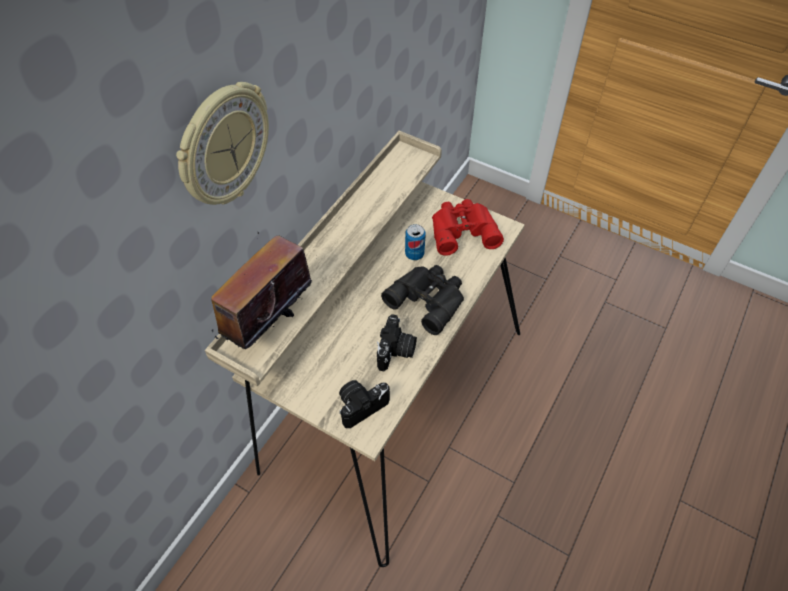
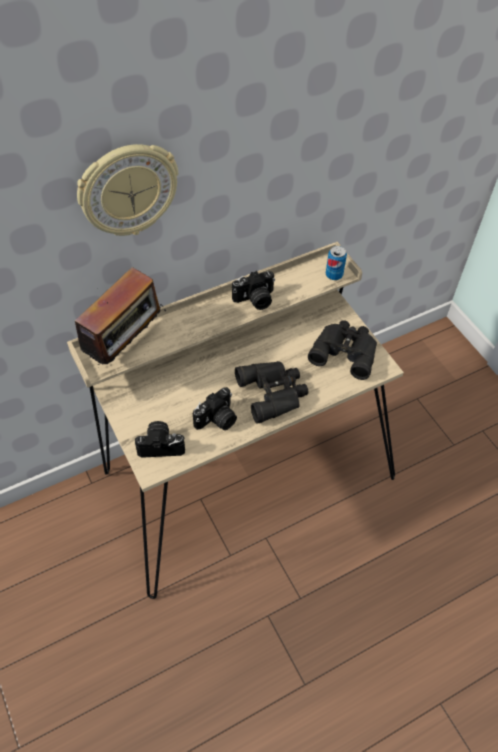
camera: 30 degrees right, 0 degrees up
(268, 323) = (126, 346): radio -> radio turned 150 degrees clockwise
(362, 218) = (255, 300): none -> camera
(414, 254) = (289, 351): can -> can (334, 275)
(462, 229) = (345, 351): red binoculars -> black binoculars

